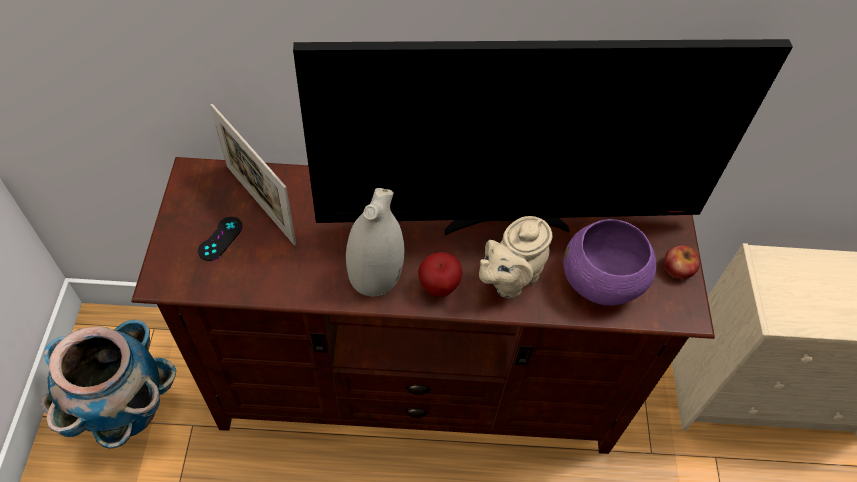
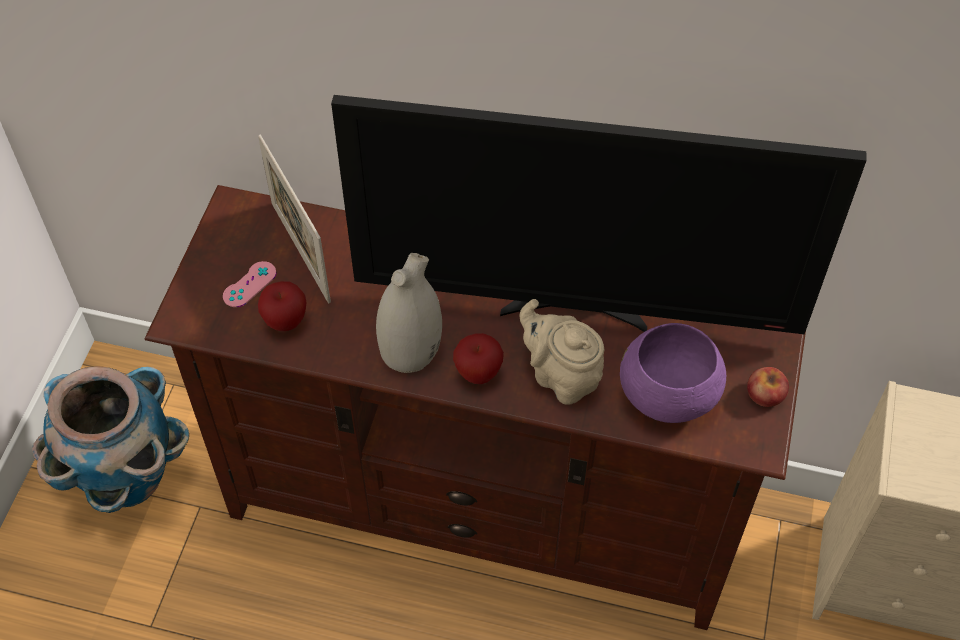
camera: 15 degrees right, 0 degrees up
(220, 238) = (249, 284): black game controller -> pink game controller
(259, 267) = (285, 322): none -> apple
(509, 279) = (561, 376): beige teapot -> beige teapot turned 75 degrees clockwise

